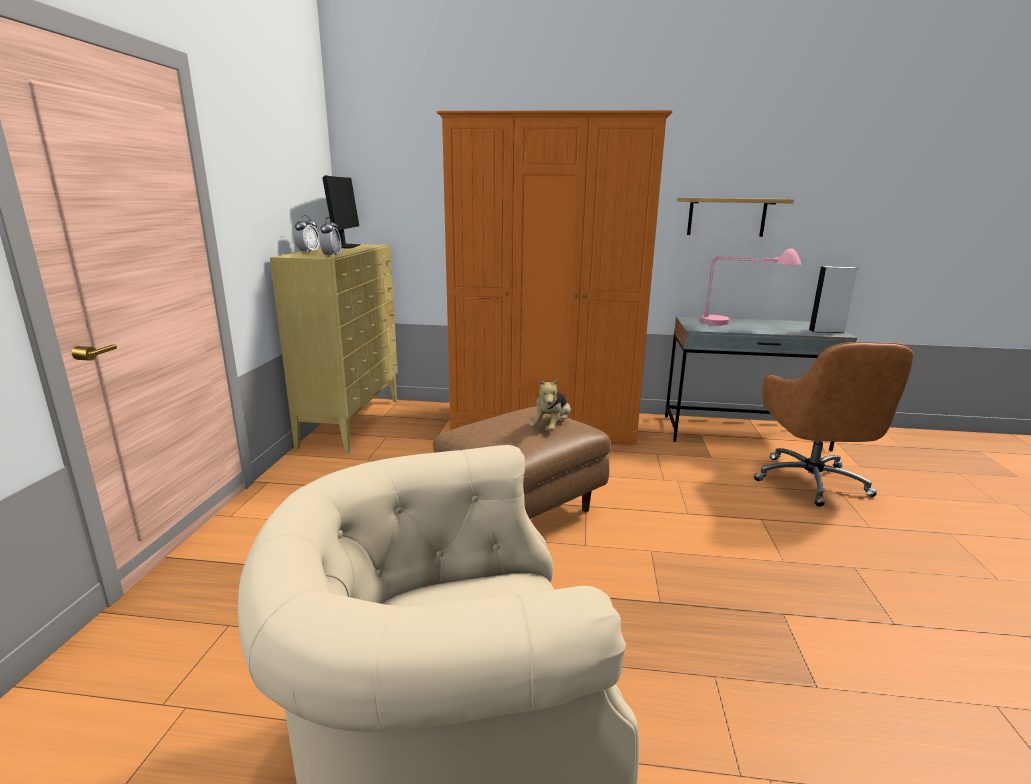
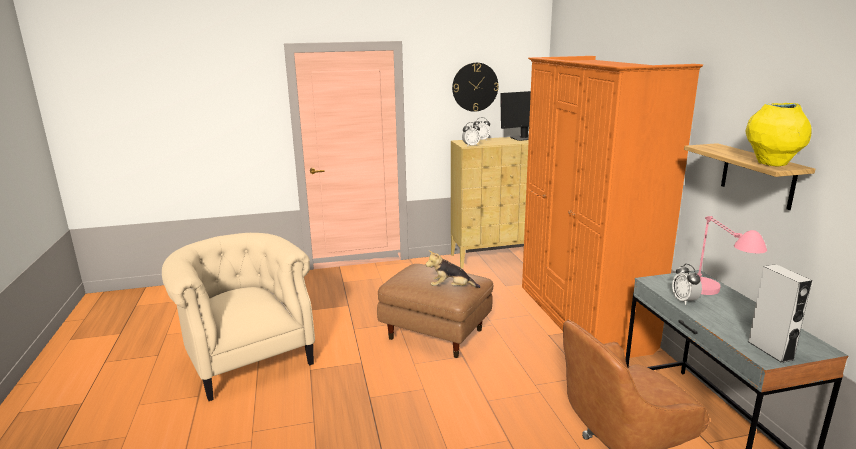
camera: 70 degrees right, 0 degrees up
(279, 166) = (475, 87): none -> wall clock
(740, 329) = (684, 300): none -> alarm clock
(767, 198) = (772, 164): none -> yellow vase

